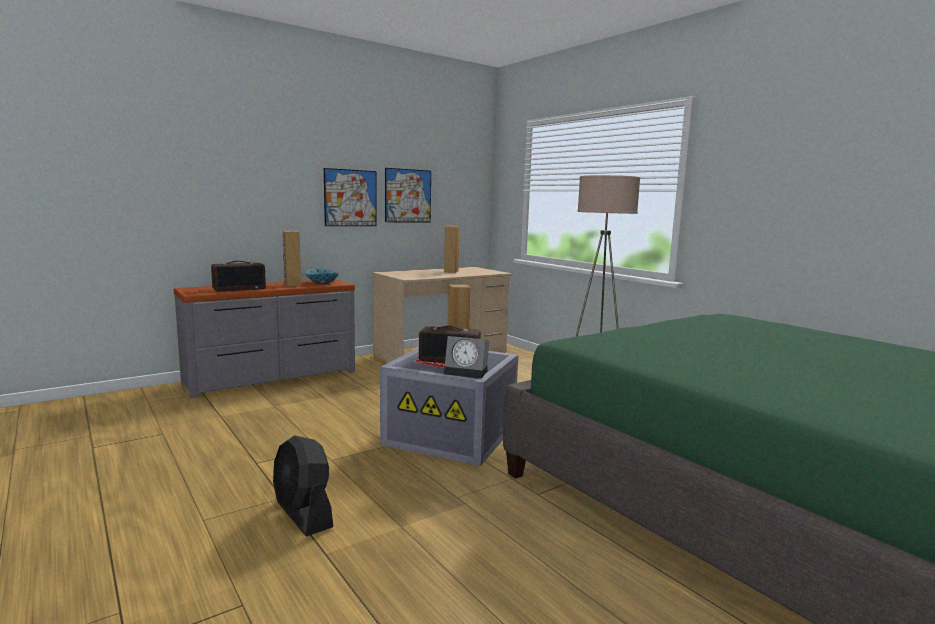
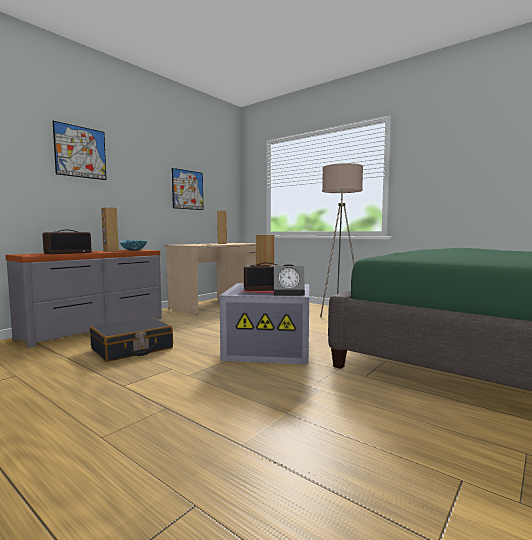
camera: 15 degrees left, 5 degrees down
(294, 414) = (132, 349): none -> black suitcase
(303, 514) = (196, 417): black fan -> none
(350, 198) = (148, 188): picture -> picture (80, 152)

